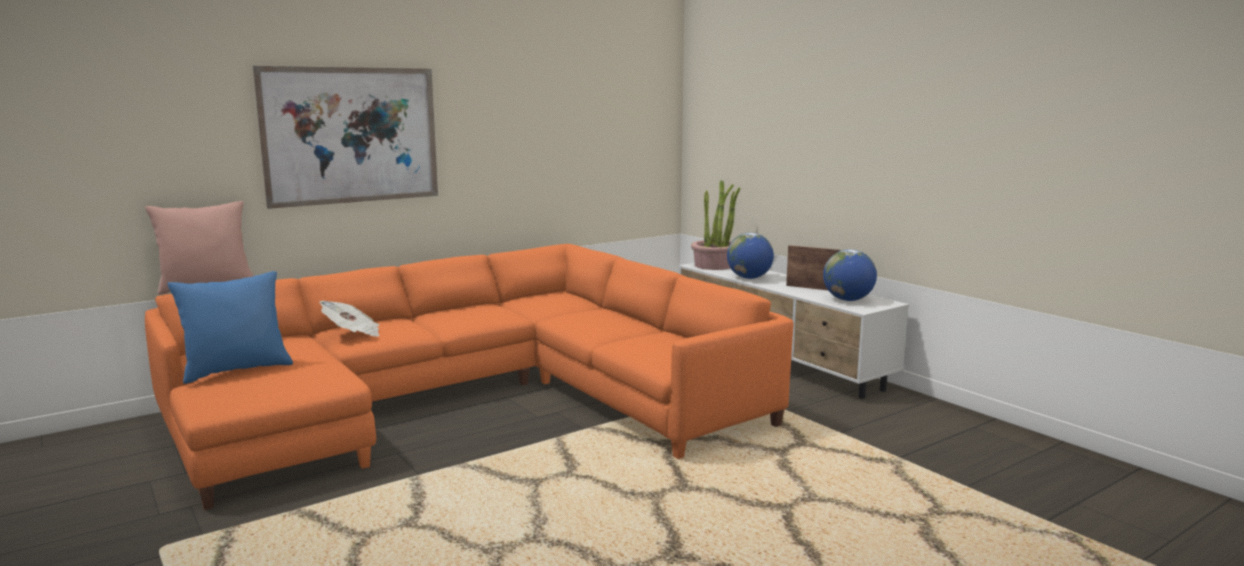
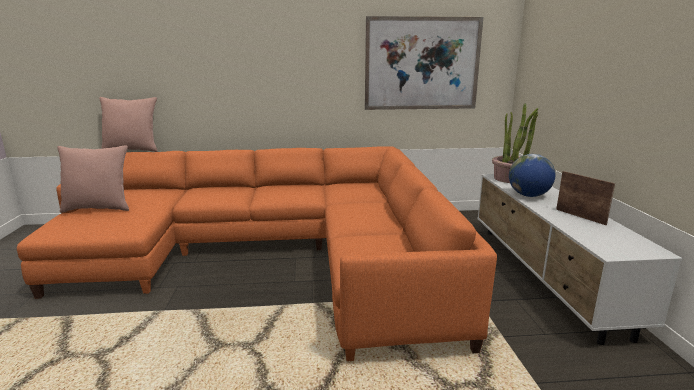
camera: 30 degrees right, 5 degrees up
(237, 370) = (98, 208): blue pillow -> pink pillow
(351, 135) = (231, 56): picture -> picture (422, 64)
(353, 334) = (197, 194): newspaper -> none
(848, 300) = (607, 238): globe -> none

